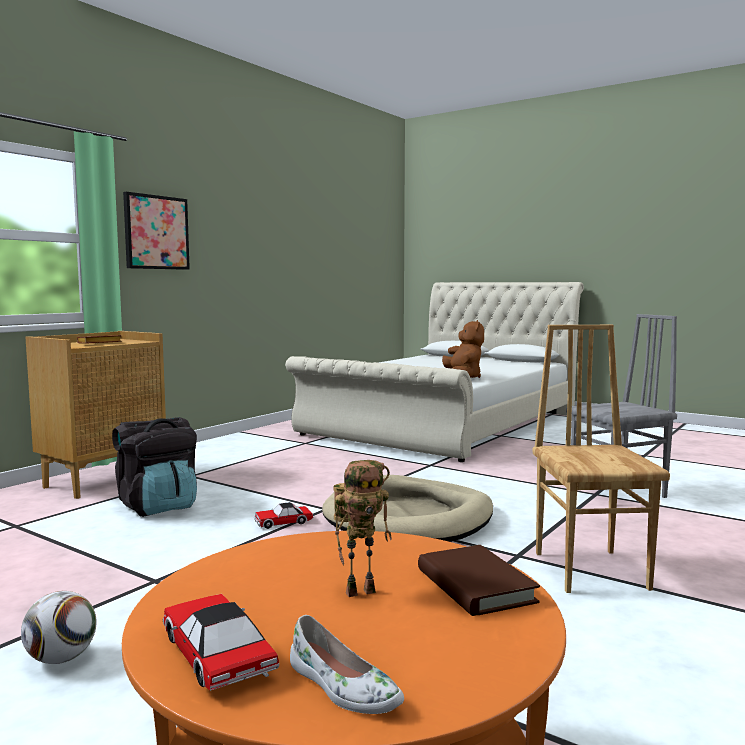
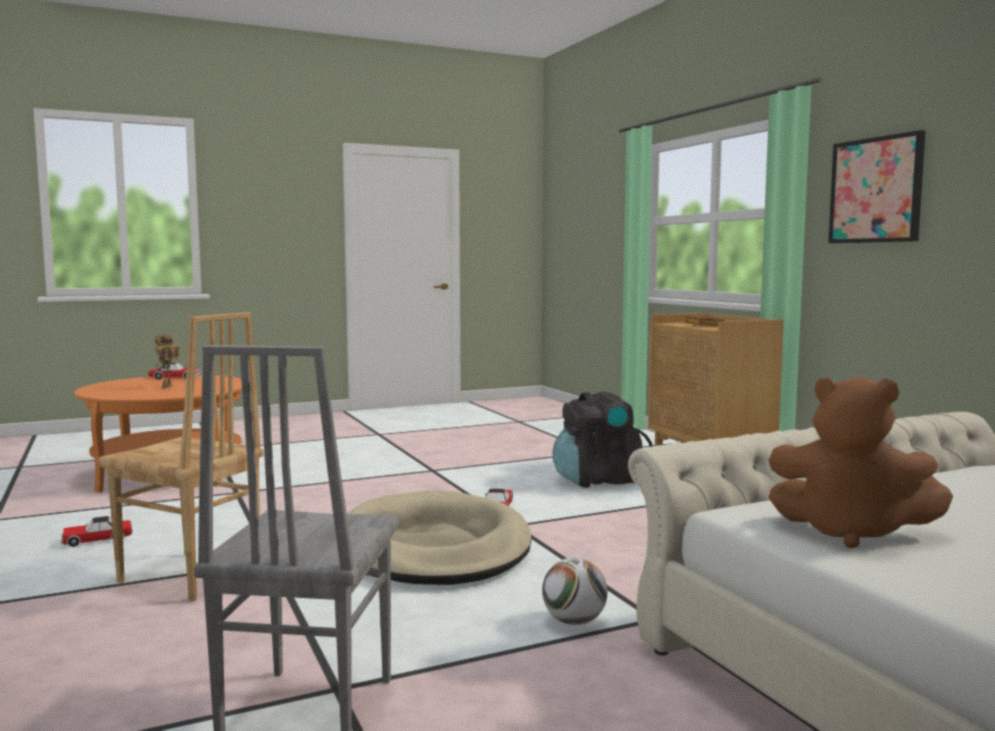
camera: 120 degrees right, 0 degrees up
(61, 659) = (366, 454): football -> football (574, 622)
(342, 688) = (129, 381): white shoe -> none
(475, 586) = (129, 394): brown book -> none
(634, 661) = (97, 539): none -> toy car

